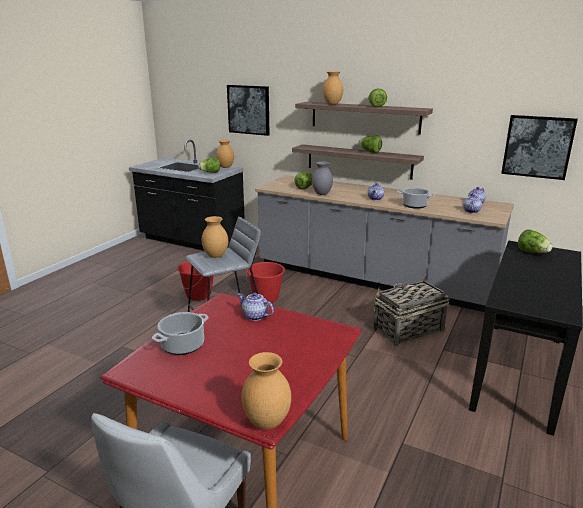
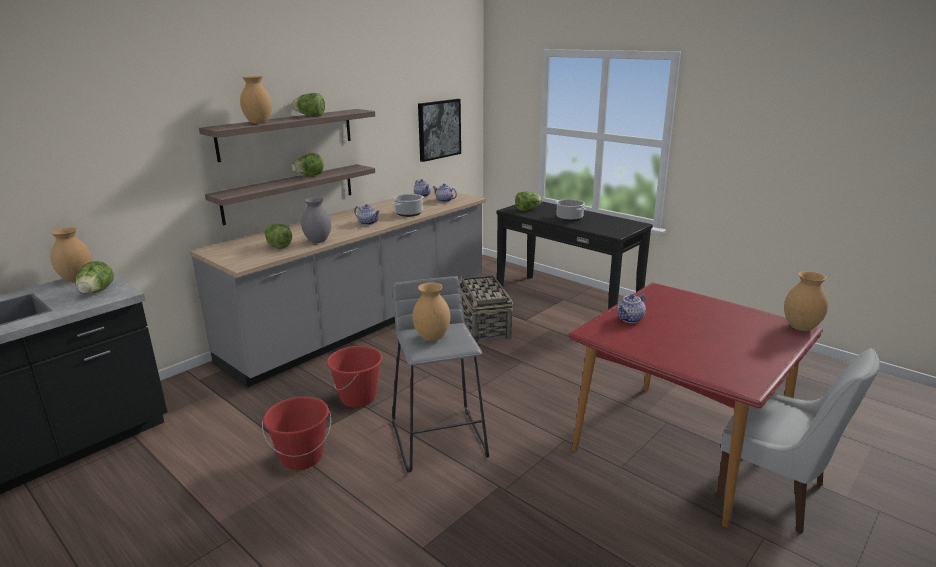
camera: 75 degrees left, 0 degrees up
(183, 345) = (692, 356): cooking pot -> cooking pot (569, 218)
(249, 109) = (88, 161): picture -> none

